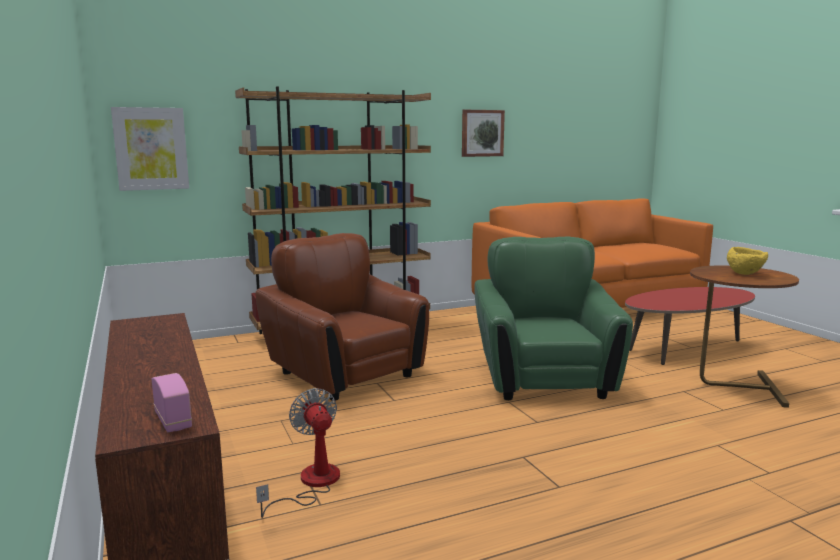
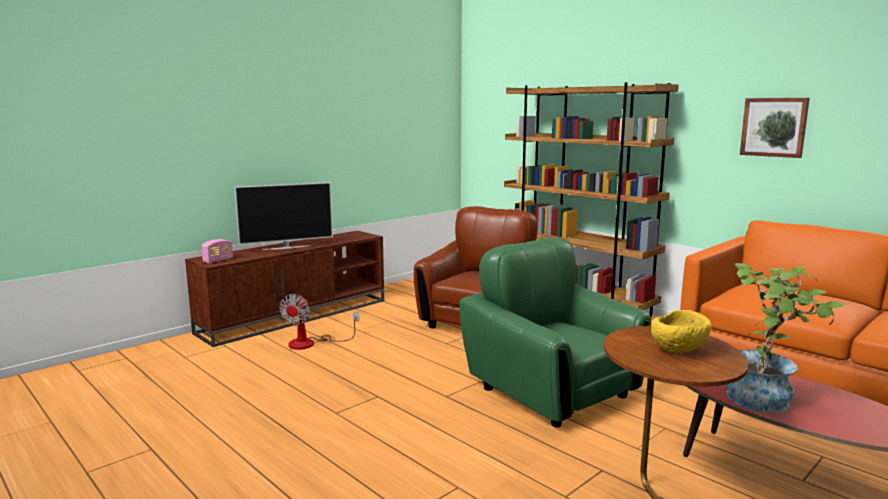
camera: 70 degrees right, 0 degrees up
(151, 149) = (486, 132): picture -> none
(156, 366) = (286, 247): none -> television
(311, 484) = (311, 343): fan -> fan turned 150 degrees clockwise
(544, 379) = (551, 391): green armchair -> green armchair turned 105 degrees counterclockwise
(695, 301) = (767, 399): none -> potted plant

